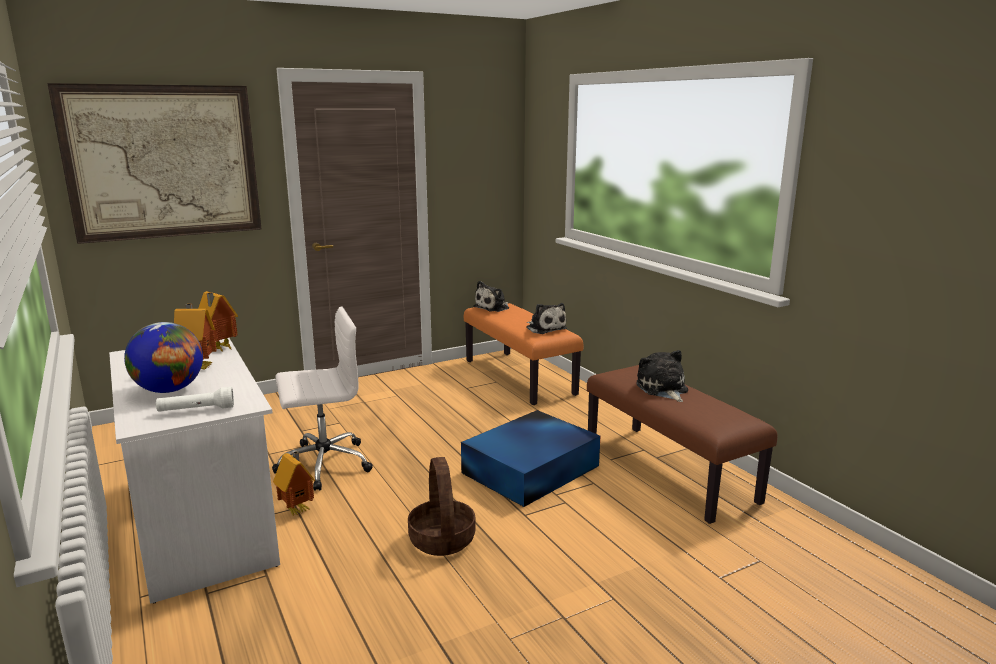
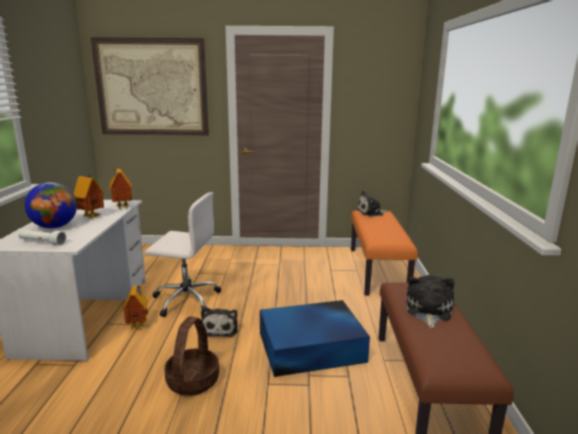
camera: 30 degrees right, 0 degrees up
(545, 328) = (390, 235): plush toy -> plush toy (220, 329)

